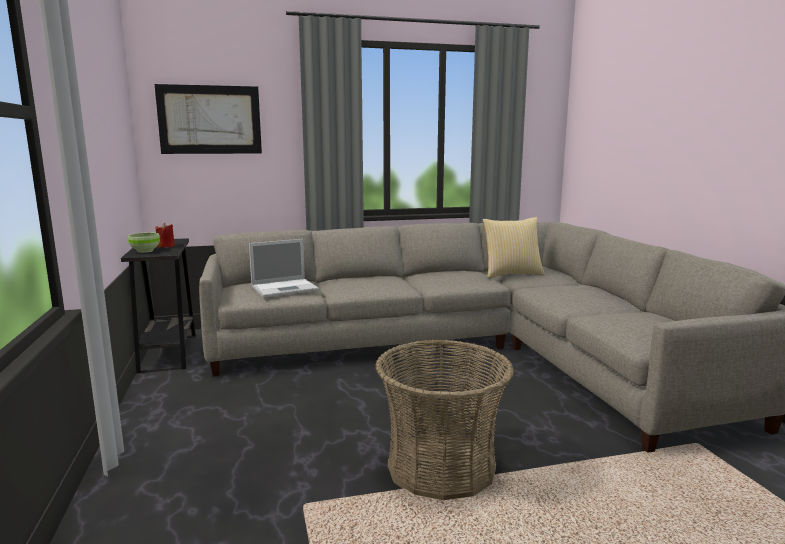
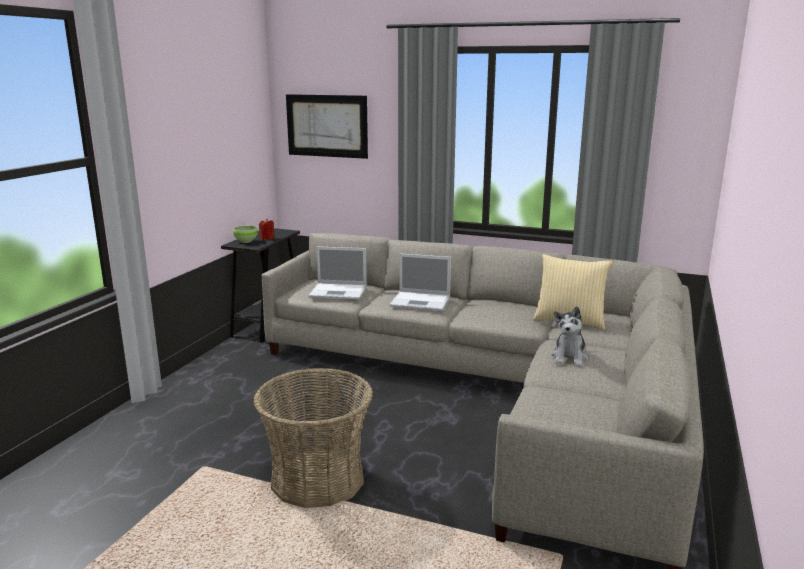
camera: 35 degrees right, 5 degrees up
(378, 282) = (421, 301): none -> laptop
(564, 293) = (569, 357): none -> plush toy

